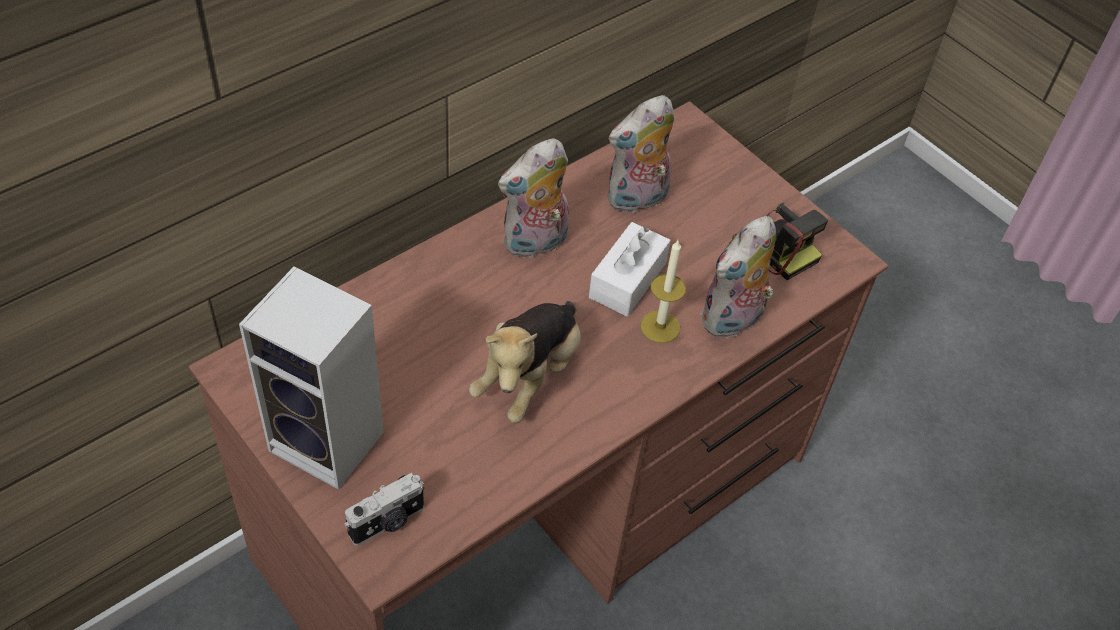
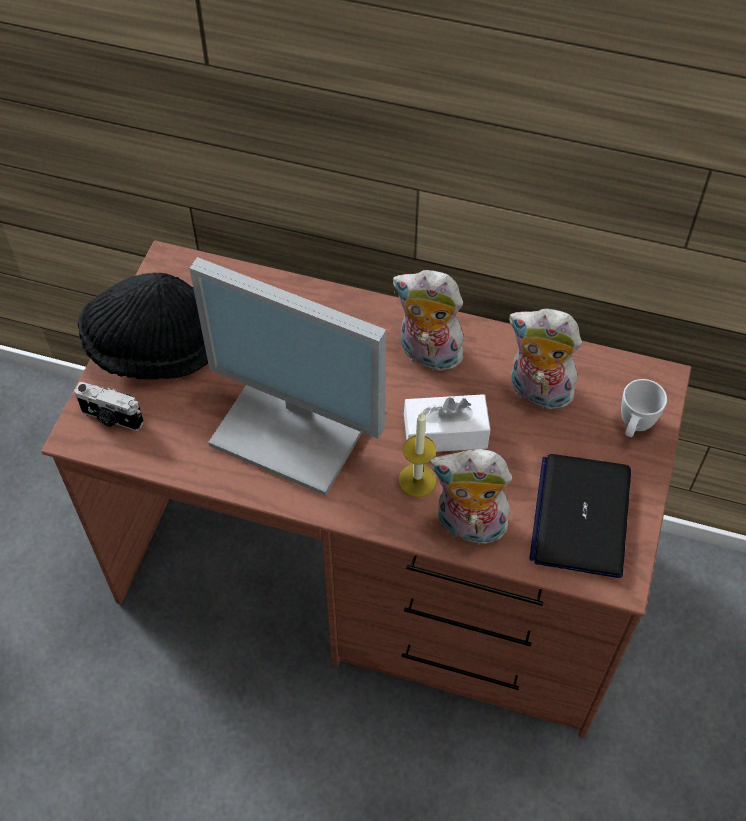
camera: 60 degrees right, 5 degrees up
(331, 442) = (151, 349): speaker -> black hat
(529, 375) = (298, 424): plush toy -> monitor
(719, 166) = (634, 427): none -> white mug
(775, 246) = (581, 515): camera -> laptop

